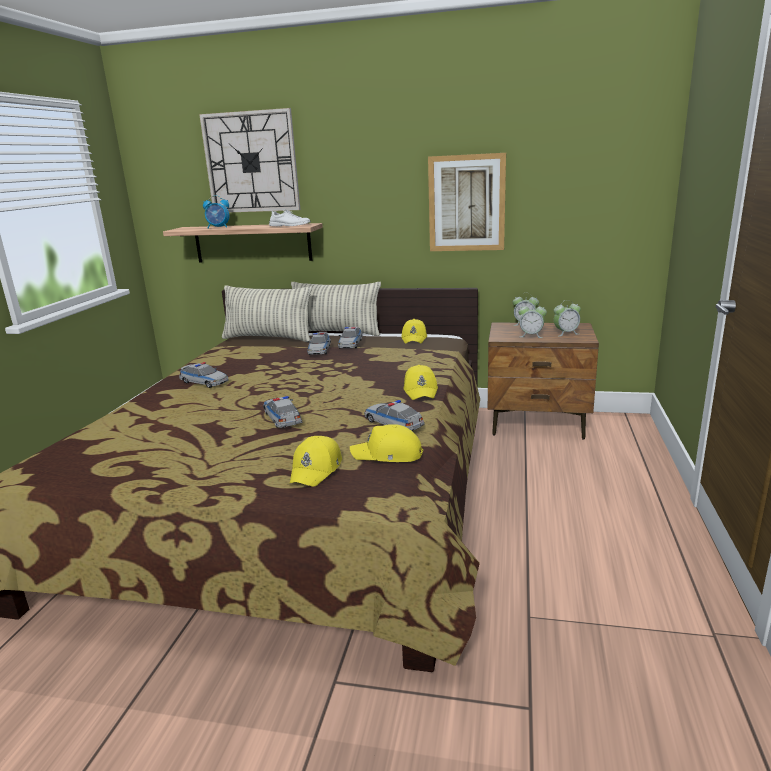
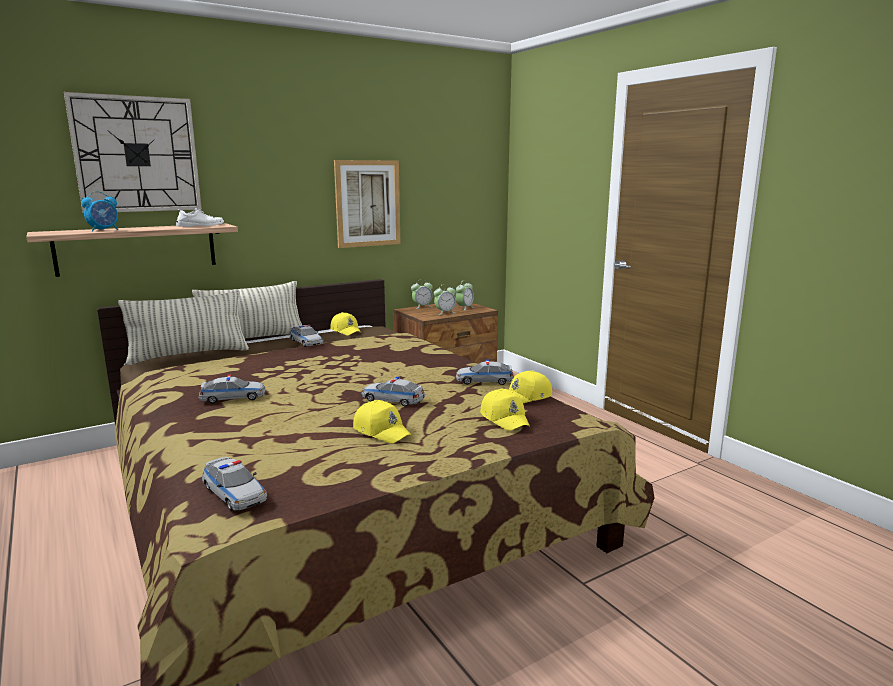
camera: 45 degrees left, 5 degrees down
(319, 350) = (287, 351): toy car -> toy car (234, 493)
(421, 390) = (450, 359): yellow cap -> yellow cap (382, 431)

